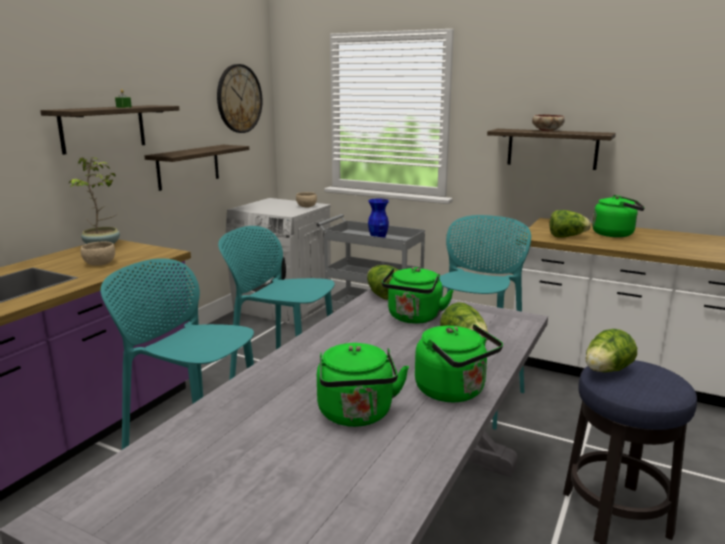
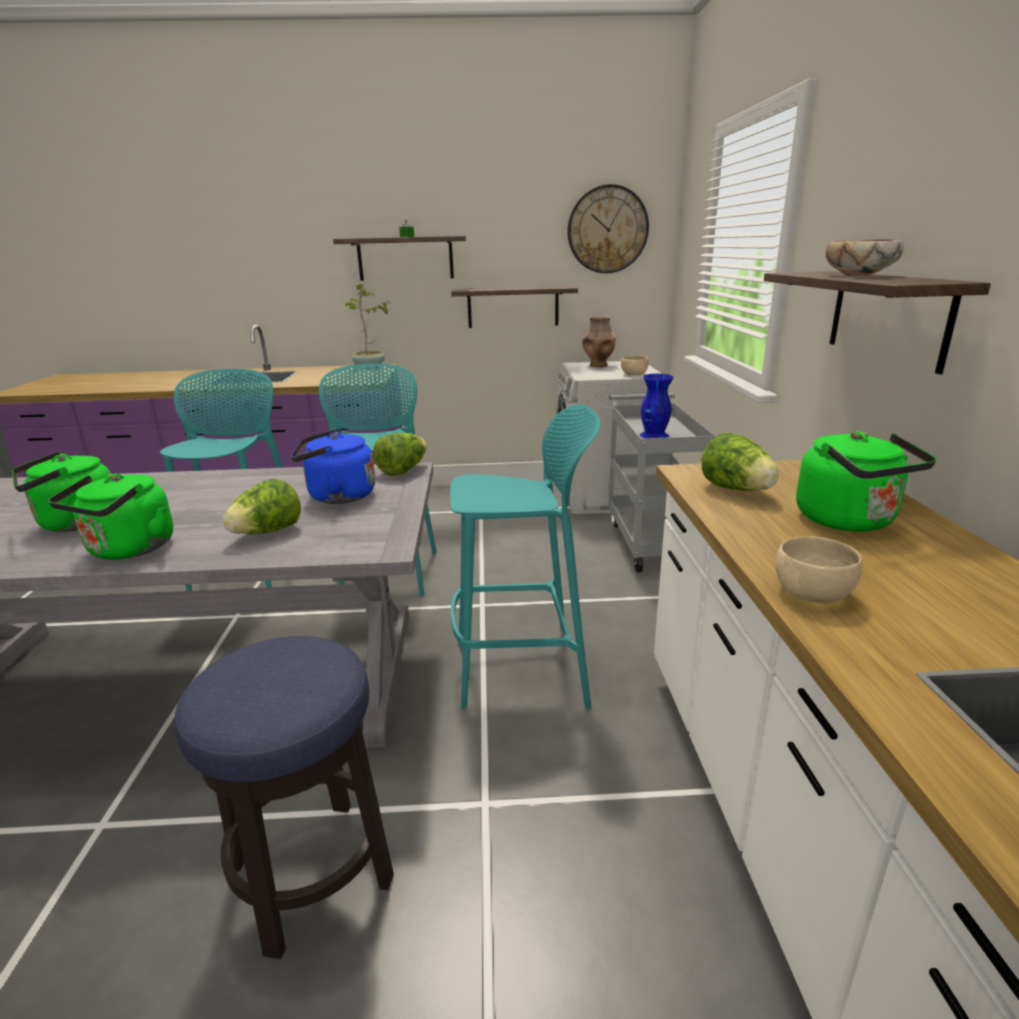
camera: 60 degrees right, 5 degrees up
(99, 263) = (322, 377): beige bowl -> beige bowl (811, 593)
(260, 206) = (598, 365): none -> brown vase
(414, 318) = (337, 496): green kettle -> blue kettle
(606, 371) = (283, 648): lettuce -> none

